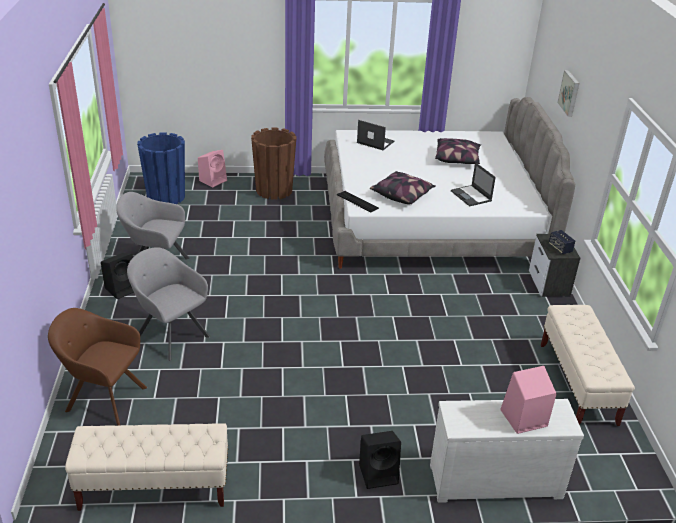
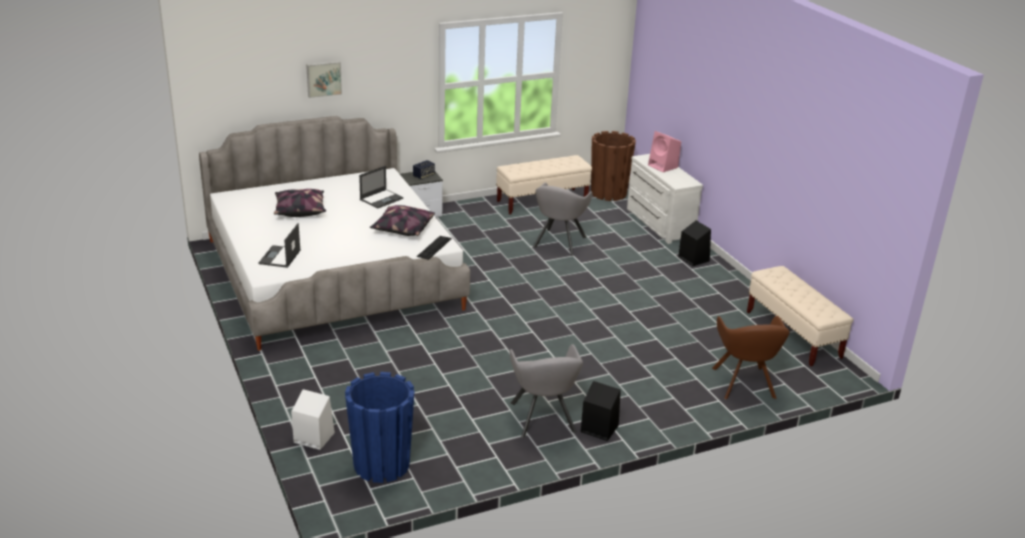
camera: 110 degrees left, 5 degrees down
(170, 334) = (640, 376): grey armchair -> grey armchair (558, 243)
(213, 180) = (313, 437): pink speaker -> white speaker
(274, 190) = (319, 382): brown planter -> brown planter (608, 193)

